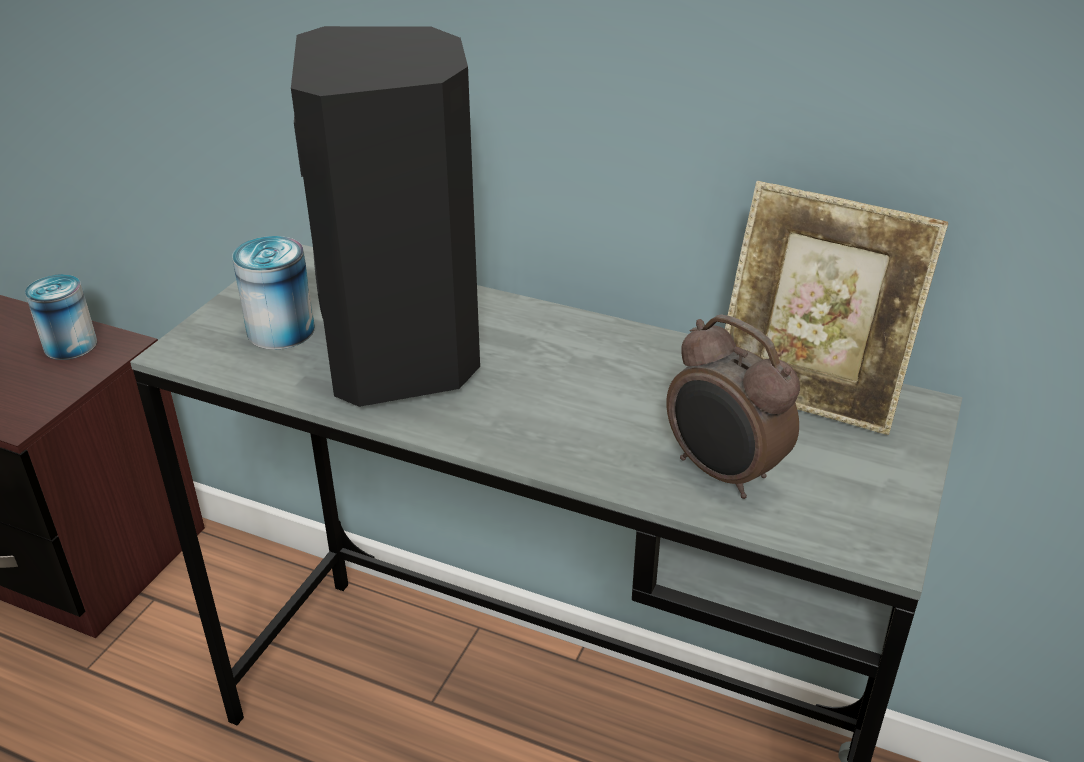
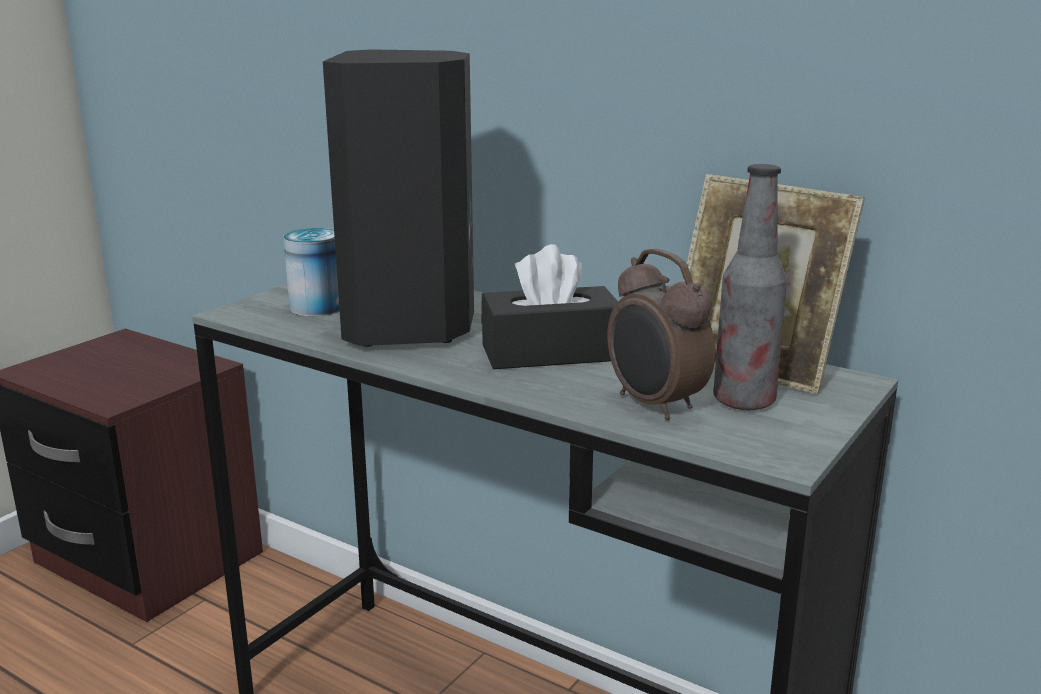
camera: 10 degrees right, 15 degrees down
(70, 345) = (173, 362): can -> none
(580, 390) = (550, 352): none -> black tissue box
(815, 455) = (744, 401): none -> bottle

